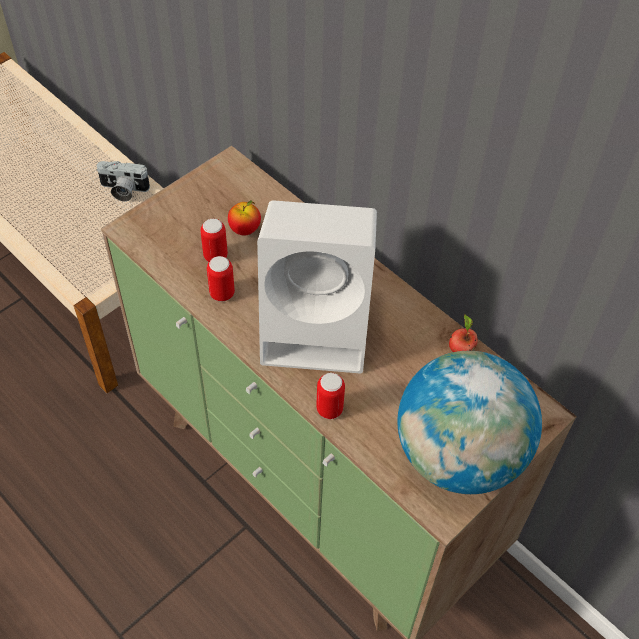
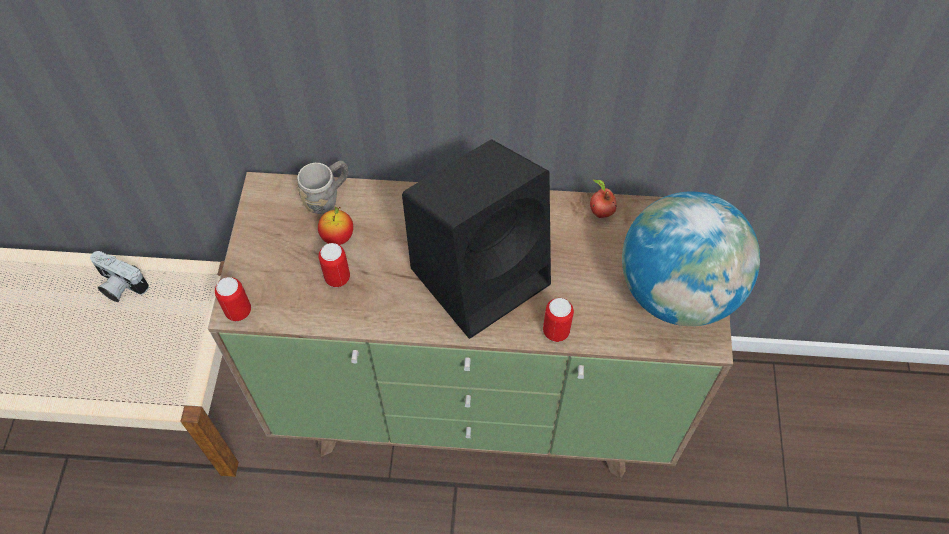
camera: 40 degrees left, 5 degrees up
(123, 190) = (119, 286): camera -> camera turned 60 degrees clockwise
(222, 294) = (377, 305): can -> can (238, 311)
(266, 198) = (327, 197): none -> grey mug
(319, 328) = (482, 273): white speaker -> black speaker

